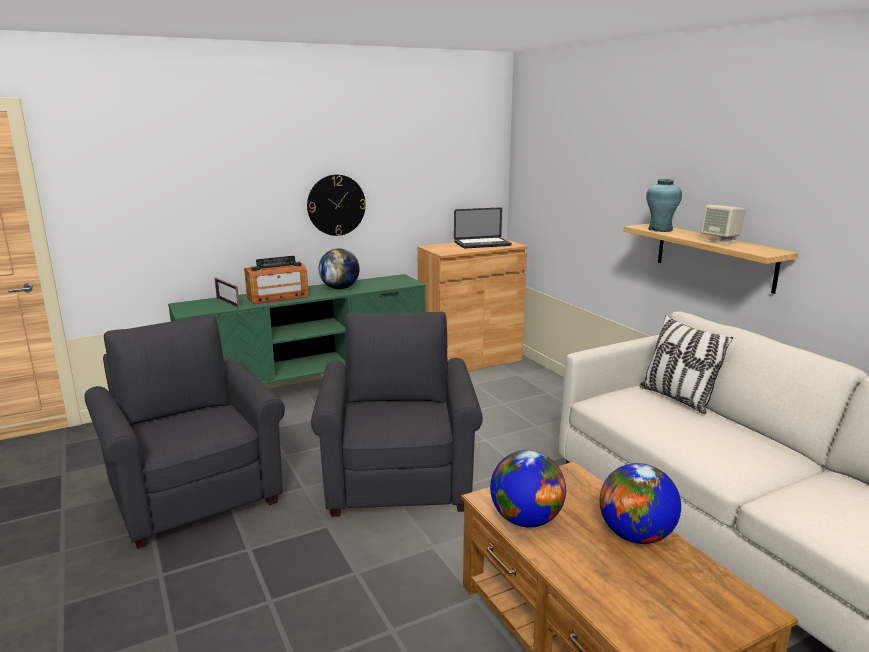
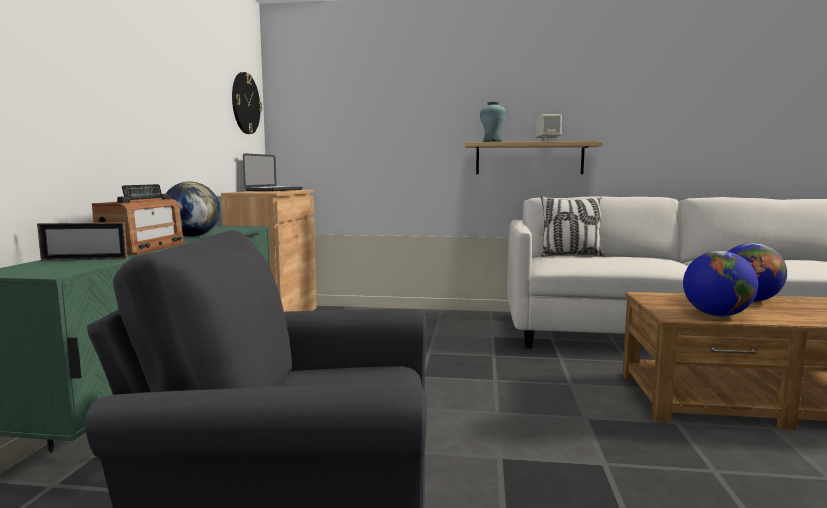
camera: 55 degrees left, 10 degrees down
(336, 205) = (156, 129): wall clock -> wall clock (245, 103)
(399, 478) = (446, 399): grey armchair -> none

